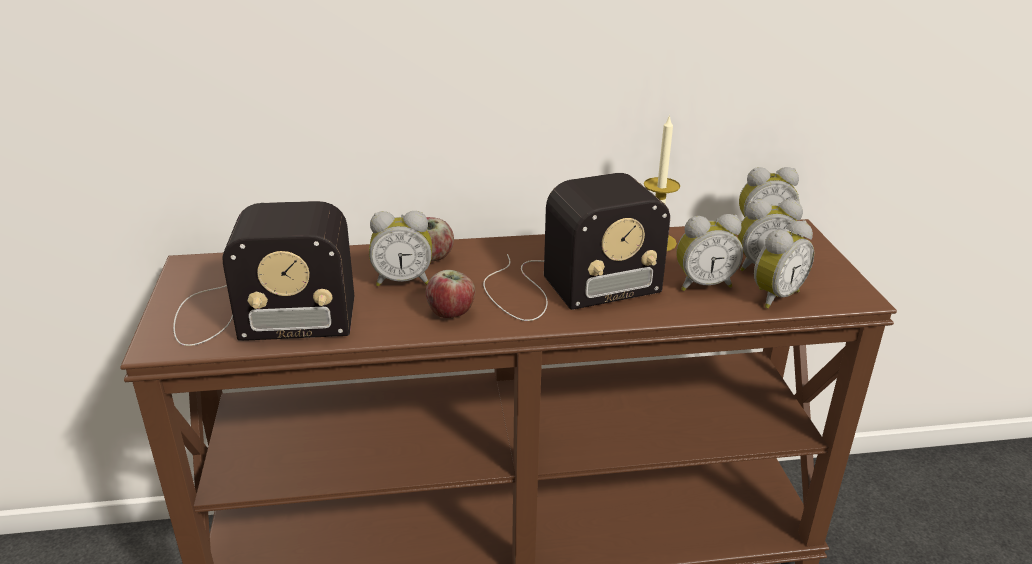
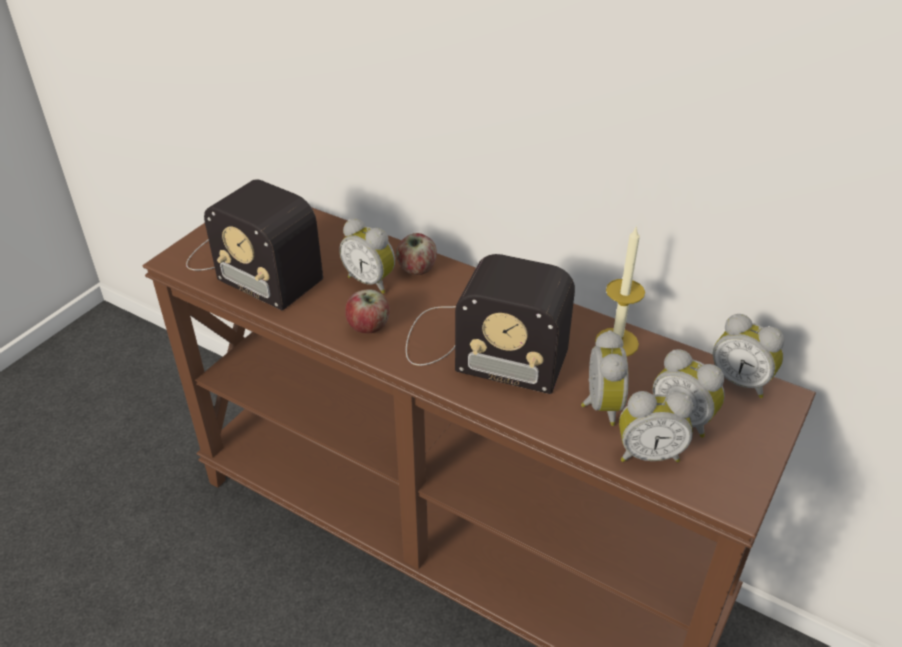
camera: 40 degrees right, 10 degrees up
(703, 284) = (599, 406): alarm clock -> alarm clock turned 120 degrees counterclockwise

